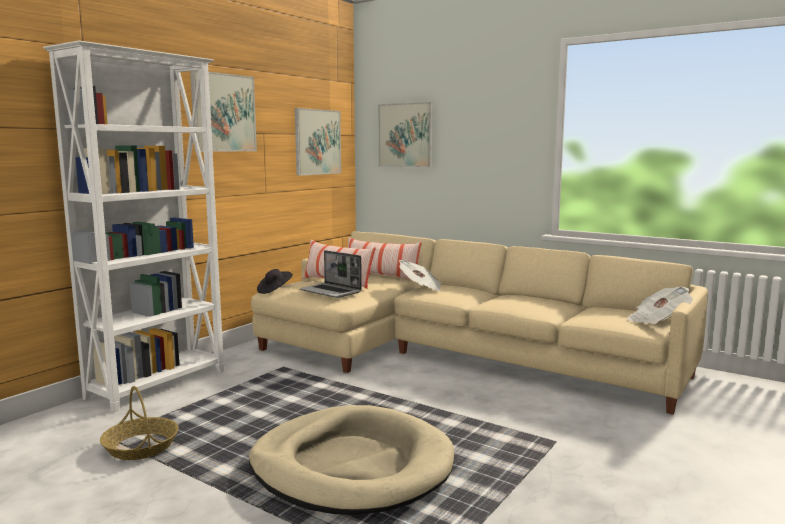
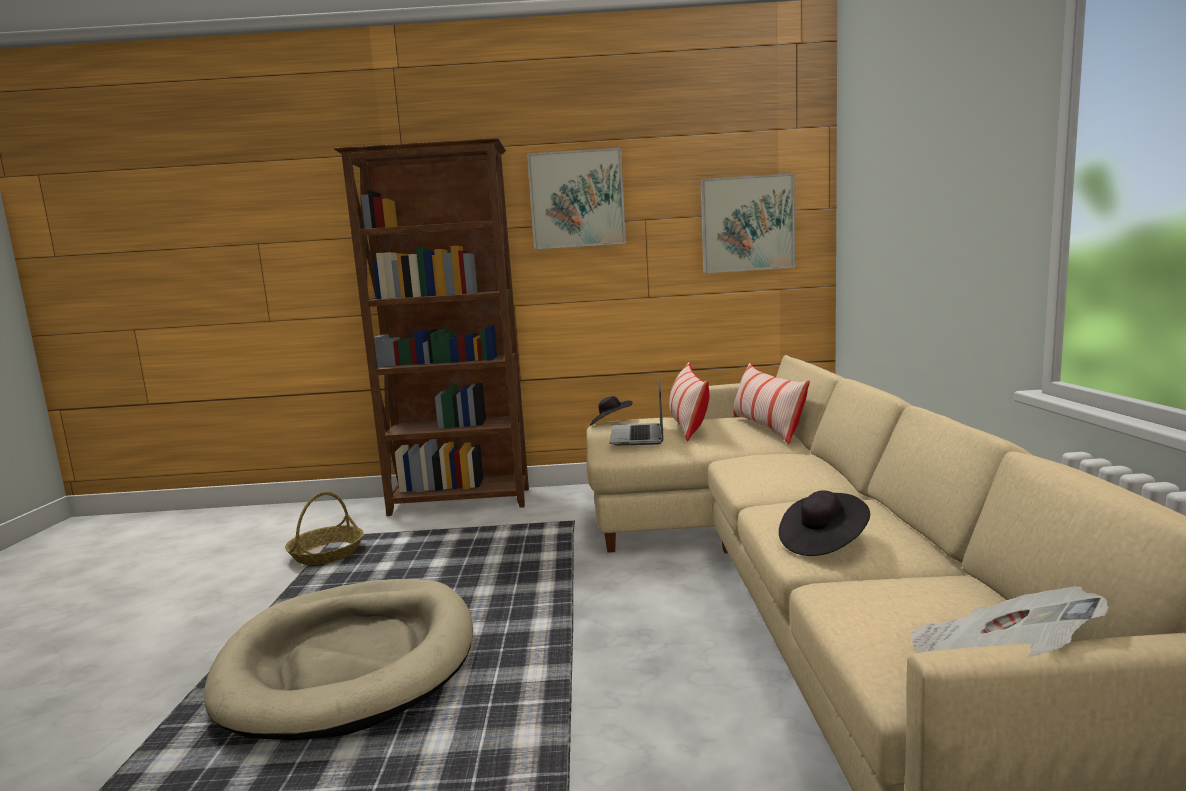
camera: 55 degrees right, 0 degrees up
(159, 384) = (461, 502): white bookcase -> brown bookcase
(405, 135) = (874, 198): picture -> none
(421, 287) = (759, 455): newspaper -> none
(539, 309) = (823, 542): none -> black hat

